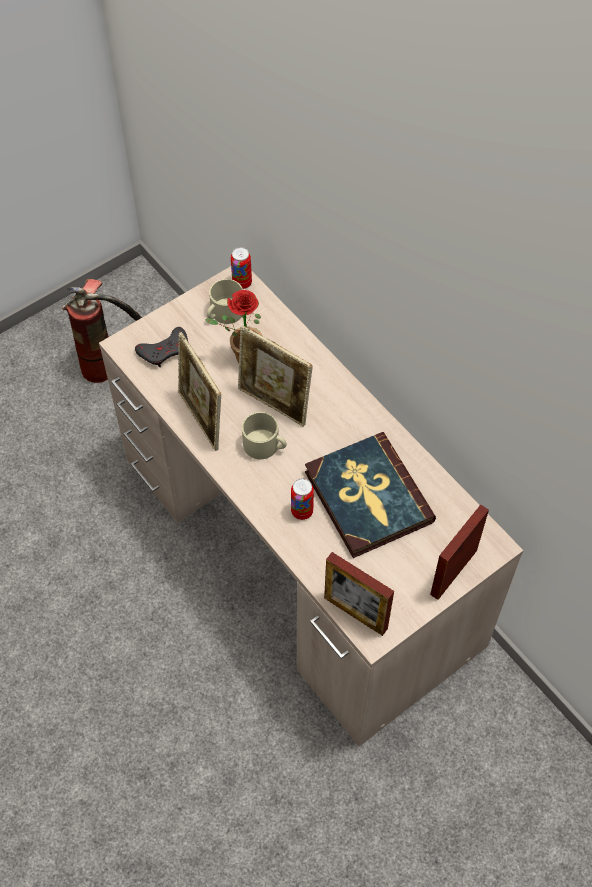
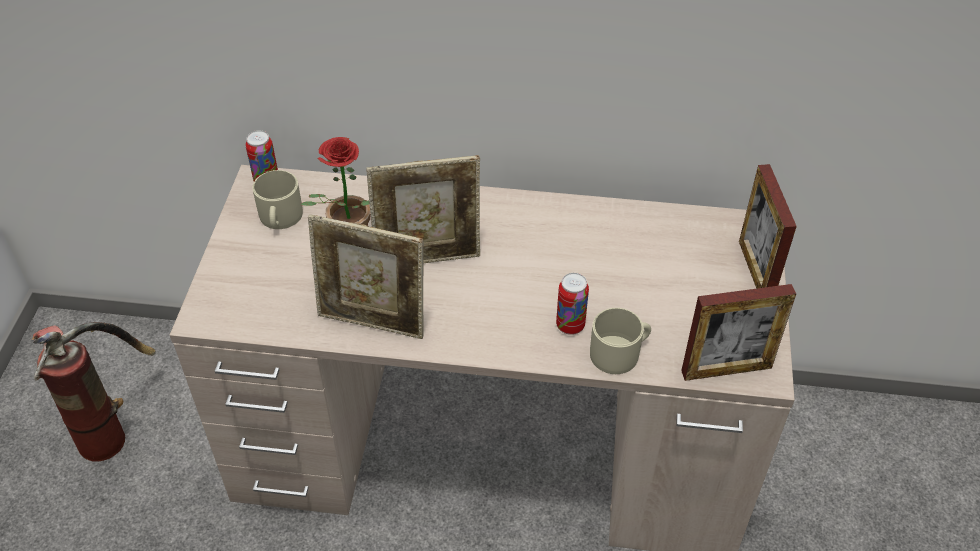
camera: 45 degrees left, 10 degrees down
(165, 350) = (256, 290): grey game controller -> none
(265, 446) = (465, 298): beige mug -> beige mug (620, 352)
(367, 497) = (610, 269): book -> none

